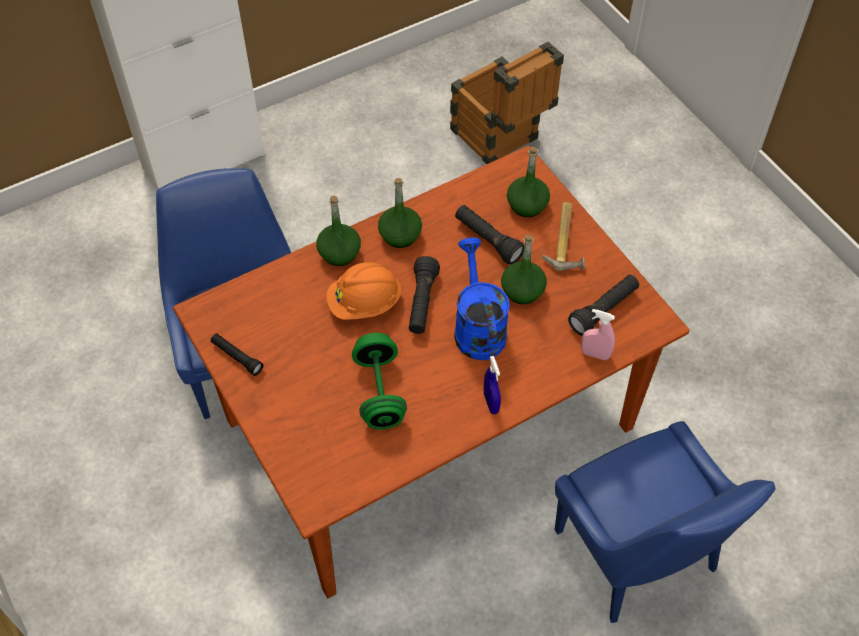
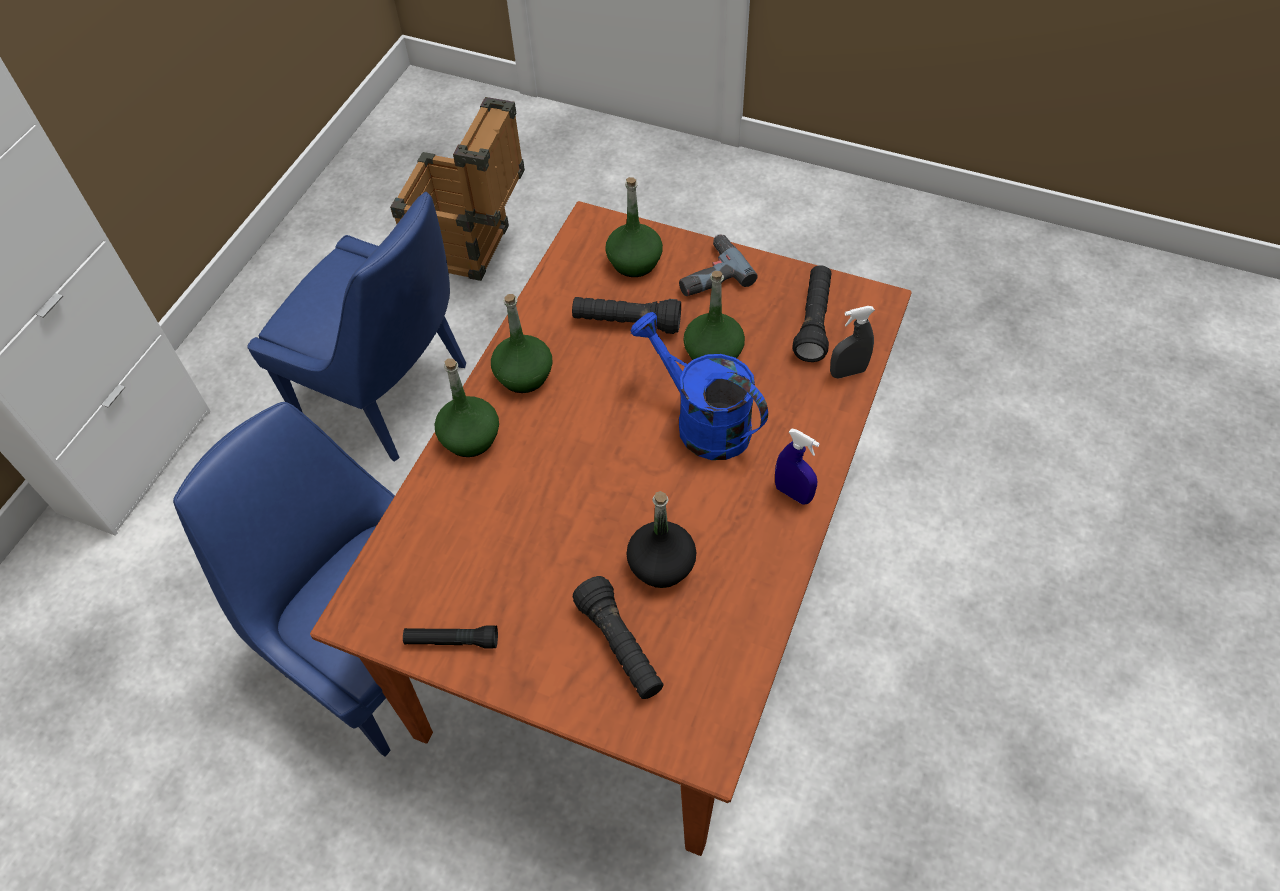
camera: 35 degrees left, 0 degrees up
(364, 303) = (552, 476): orange hard hat -> none
(379, 392) = (662, 565): green dumbbell -> black bottle
(422, 303) = (617, 434): black flashlight -> black flashlight (620, 646)
(567, 240) = (709, 273): hammer -> power drill
(595, 354) = (848, 372): pink spray bottle -> grey spray bottle
(638, 555) = (959, 572): blue chair -> blue chair (388, 394)

